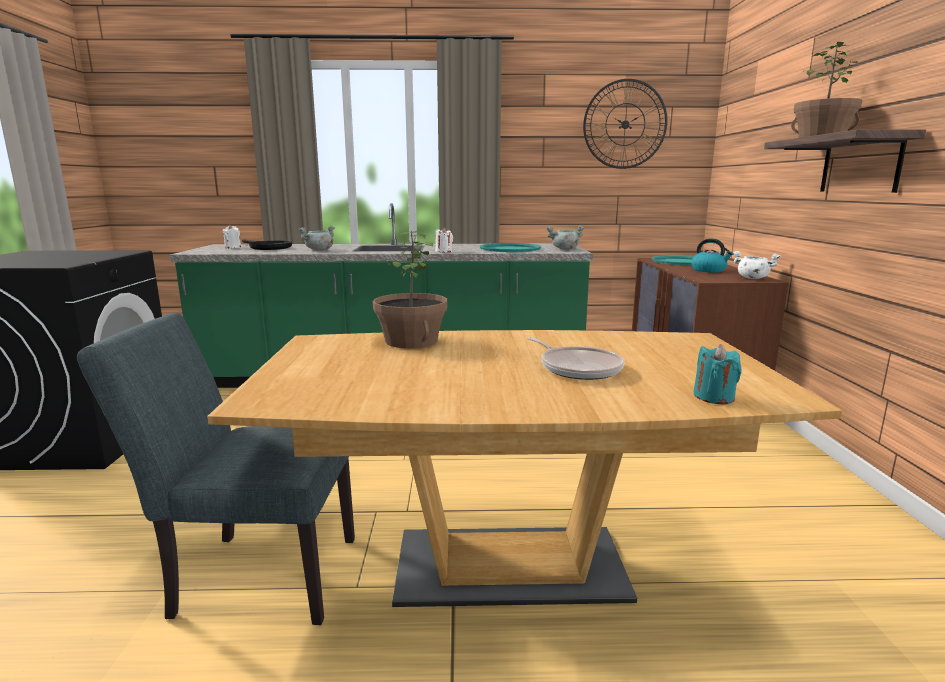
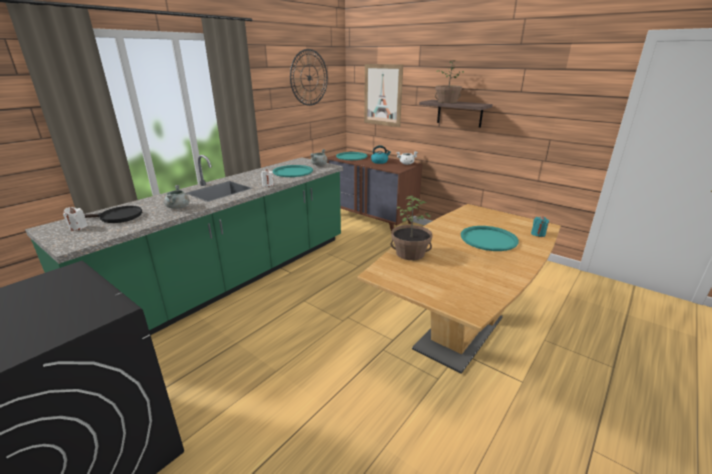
camera: 50 degrees left, 10 degrees up
(253, 575) = (400, 409): grey chair -> none
(578, 368) = (488, 239): frying pan -> turquoise tray
(752, 149) = (382, 95): none -> picture

